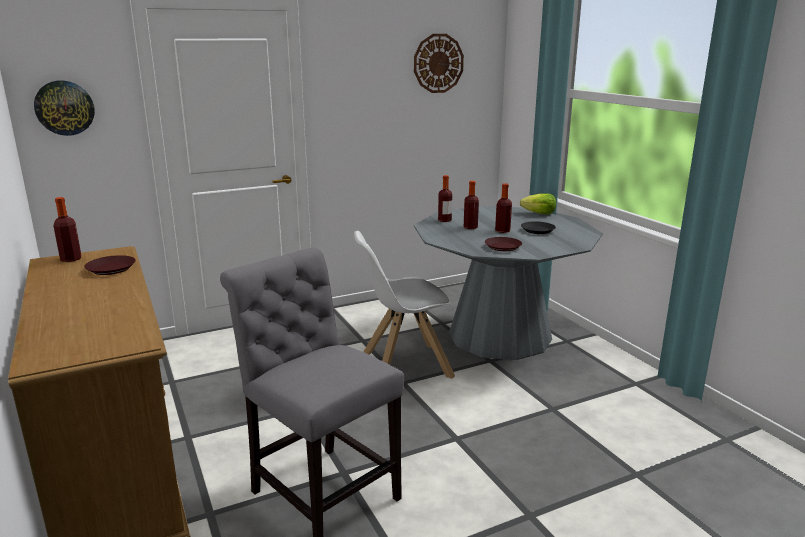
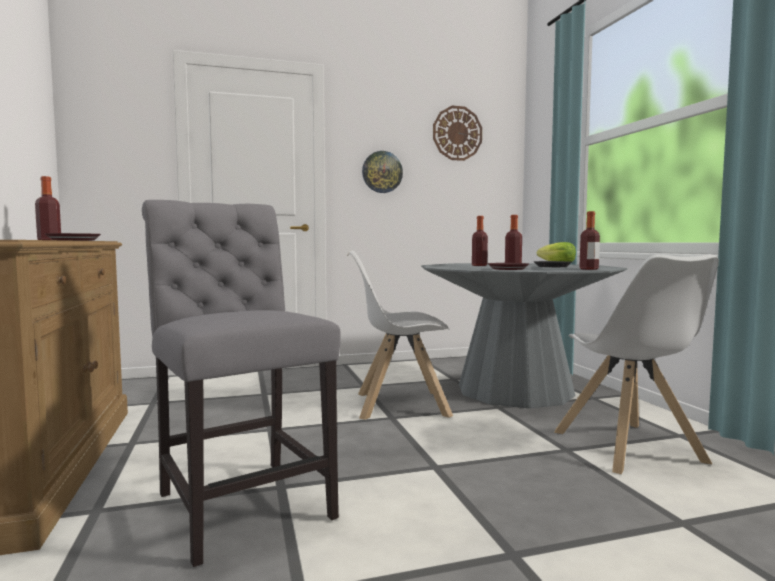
camera: 10 degrees right, 15 degrees down
(64, 108) = (104, 143): wall clock -> wall clock (382, 172)
(444, 220) = (455, 264): bottle -> bottle (588, 269)
(599, 403) = (629, 449): none -> chair

